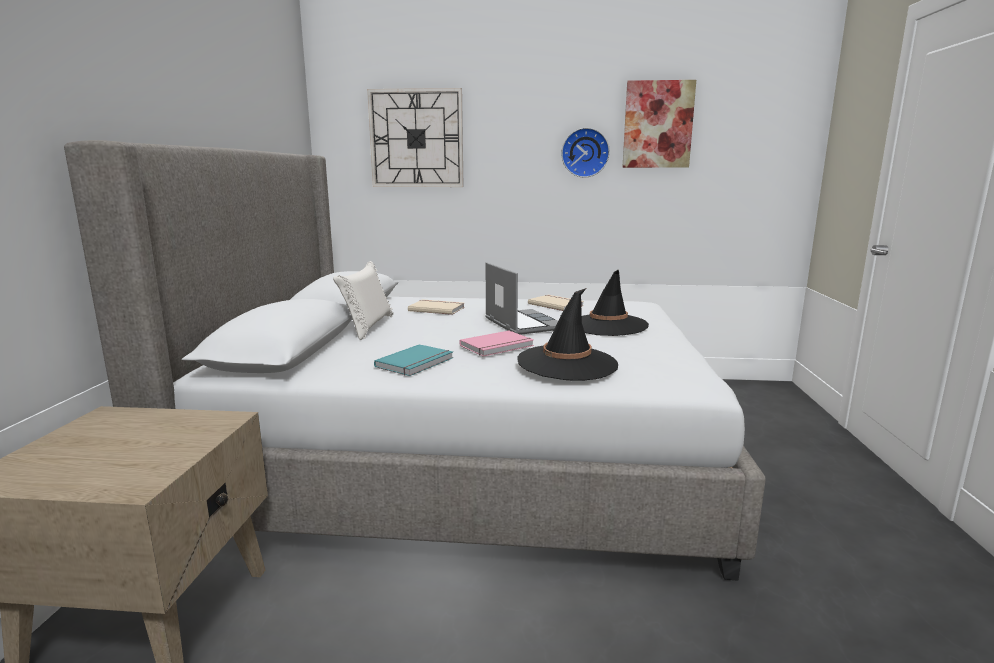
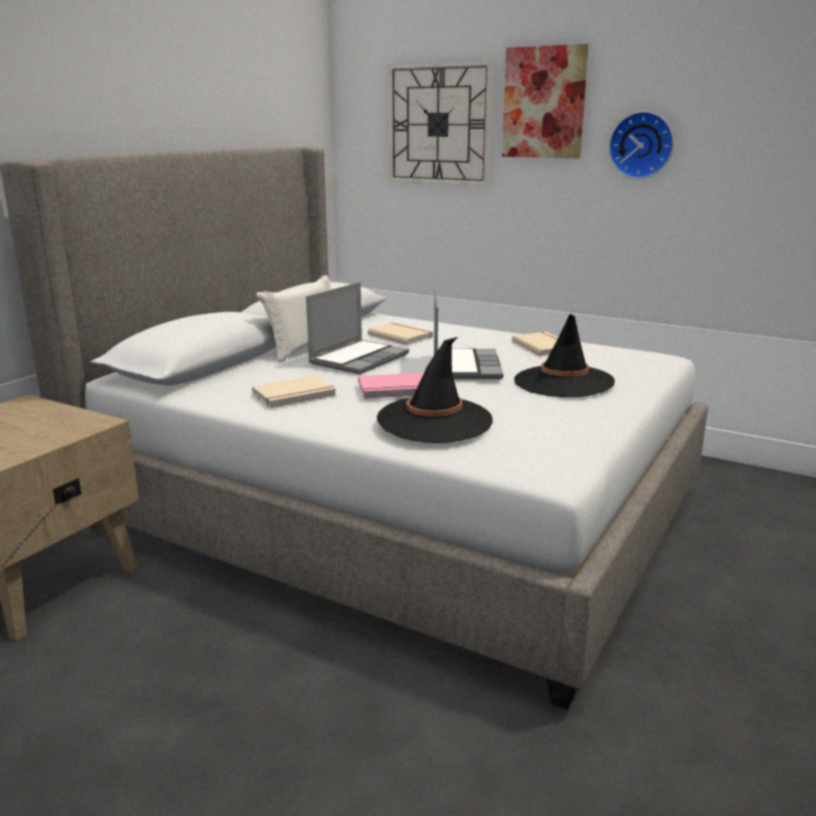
camera: 25 degrees right, 5 degrees up
(416, 363) = (295, 395): turquoise book -> beige book
(429, 328) = (359, 358): none -> laptop
(658, 125) = (747, 107): picture -> picture (544, 103)

